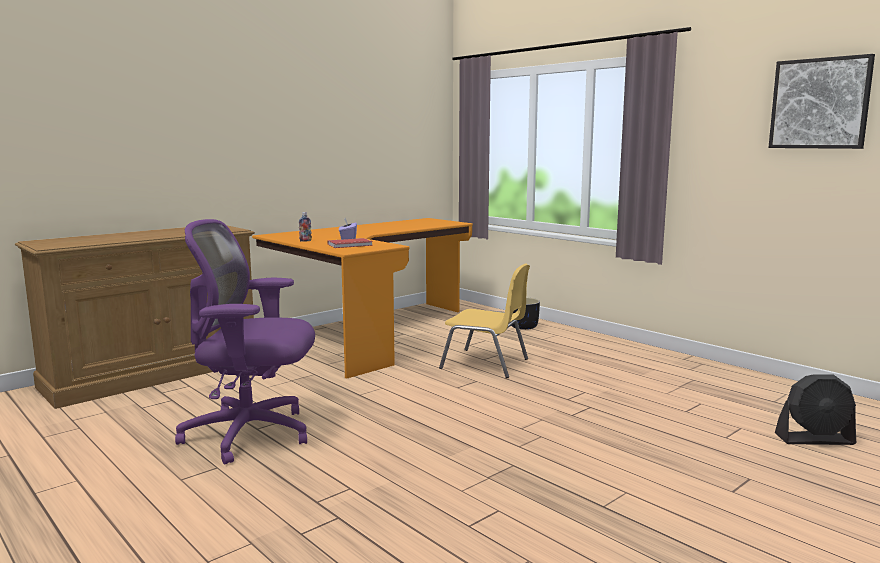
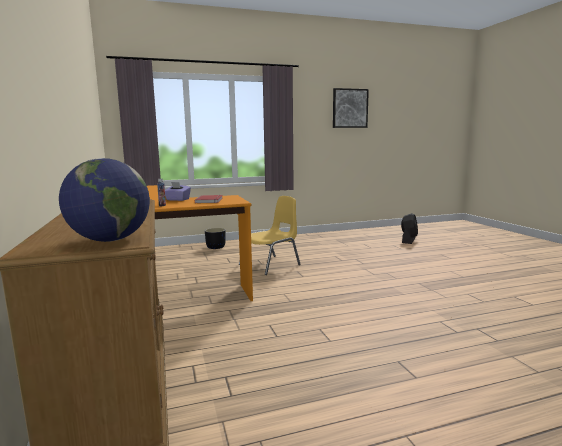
camera: 65 degrees left, 0 degrees up
(58, 244) = (110, 240): none -> globe
(257, 432) = (338, 341): purple office chair -> none

